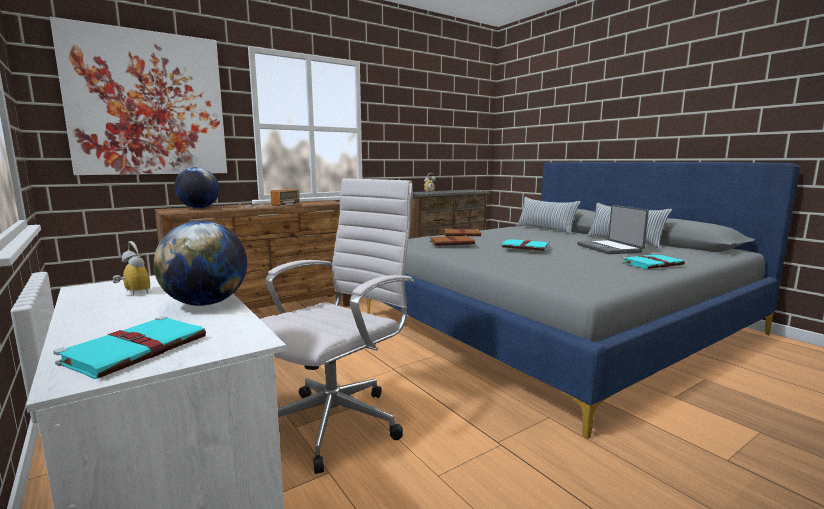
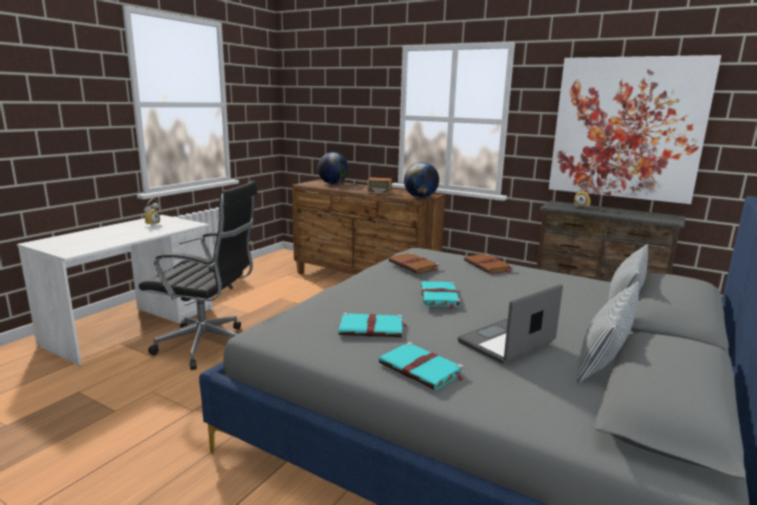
camera: 65 degrees right, 5 degrees up
(138, 349) = (65, 242): turquoise book -> turquoise book (372, 328)
(148, 104) = (334, 102): picture -> picture (626, 128)
(206, 303) = (131, 237): globe -> globe (420, 197)
(338, 421) = (209, 346): white office chair -> black office chair

